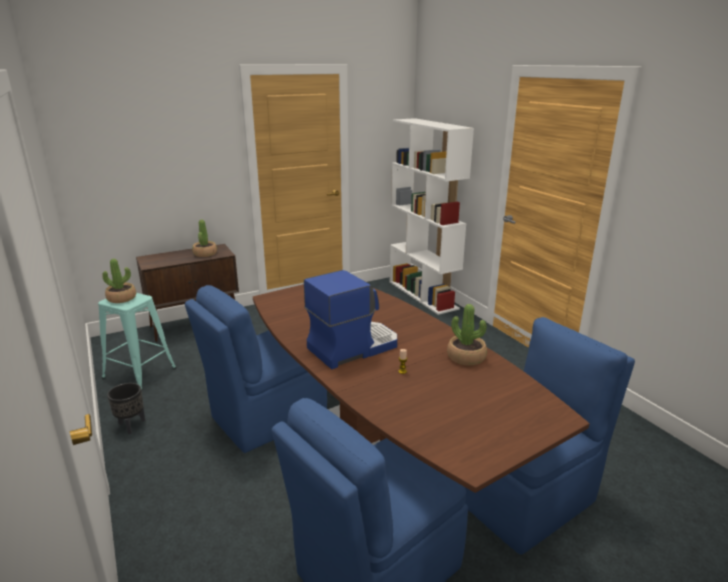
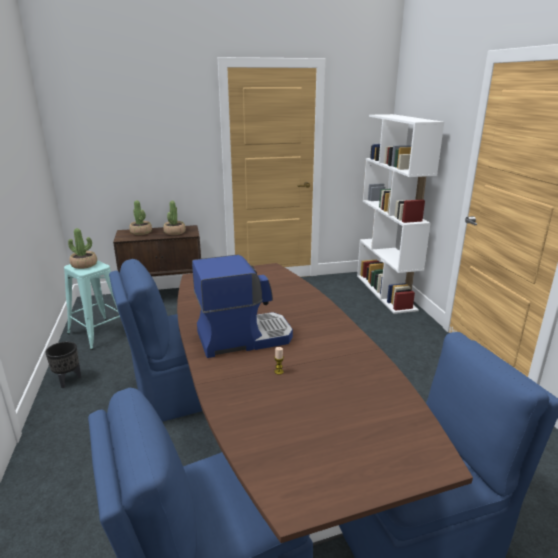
camera: 15 degrees right, 0 degrees up
(466, 357) = (358, 366): potted plant -> potted plant (141, 232)

